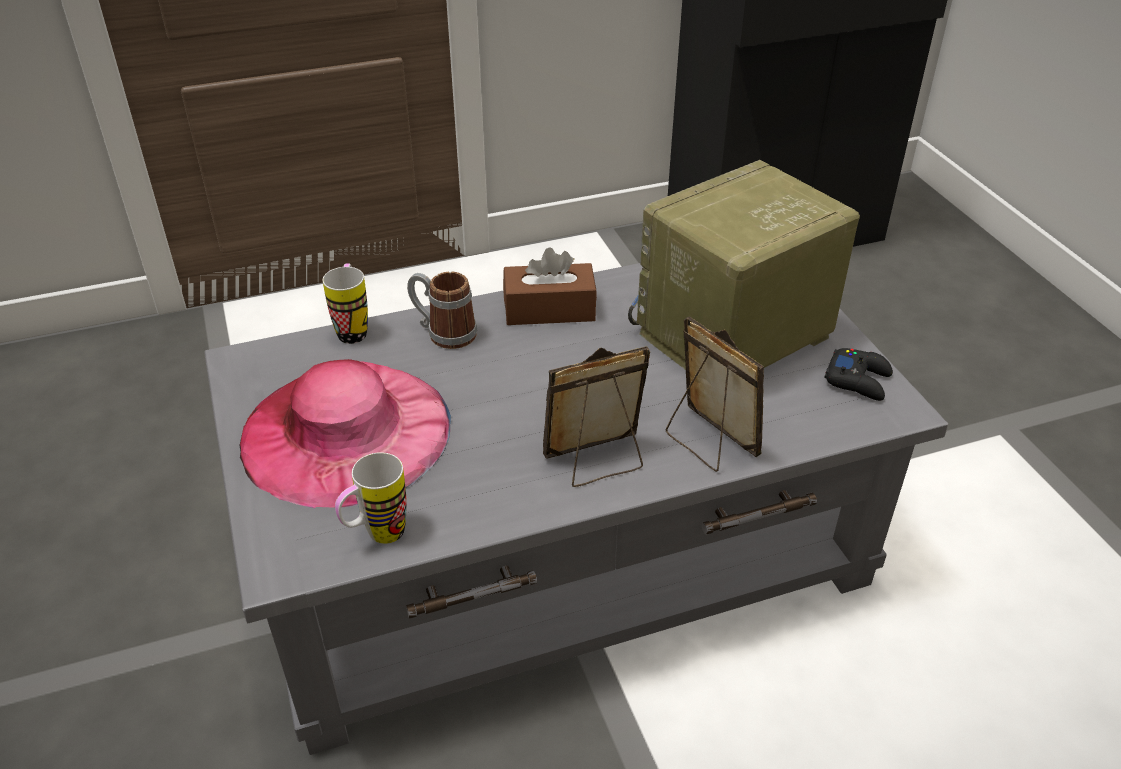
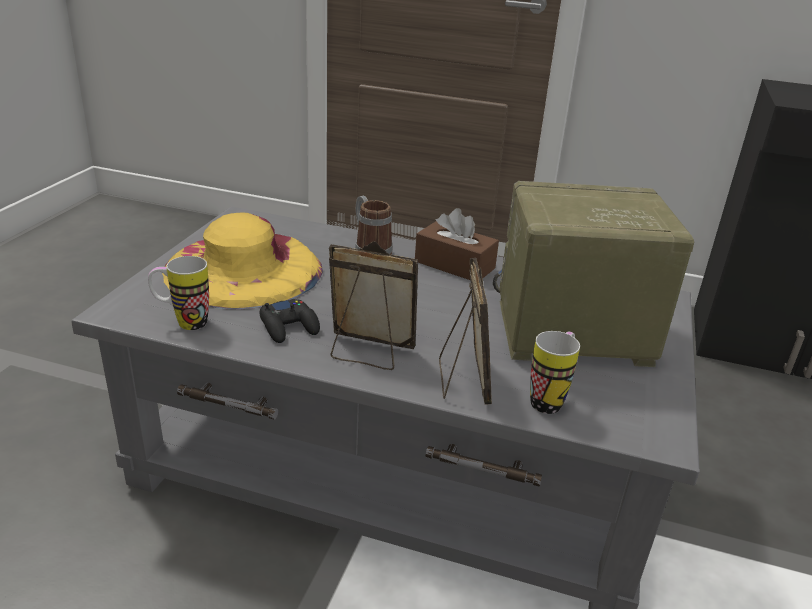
camera: 35 degrees right, 10 degrees down
(345, 431) = (243, 269): pink hat -> yellow hat
(353, 329) = (320, 227): mug -> mug (550, 399)
(858, 380) = (646, 403): black game controller -> black game controller (289, 327)

